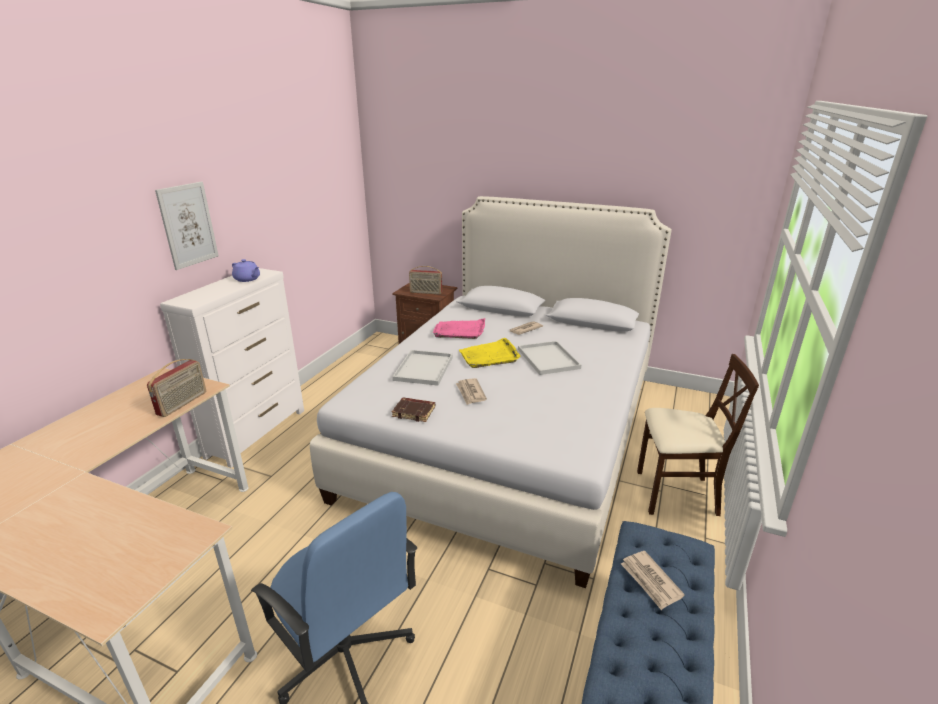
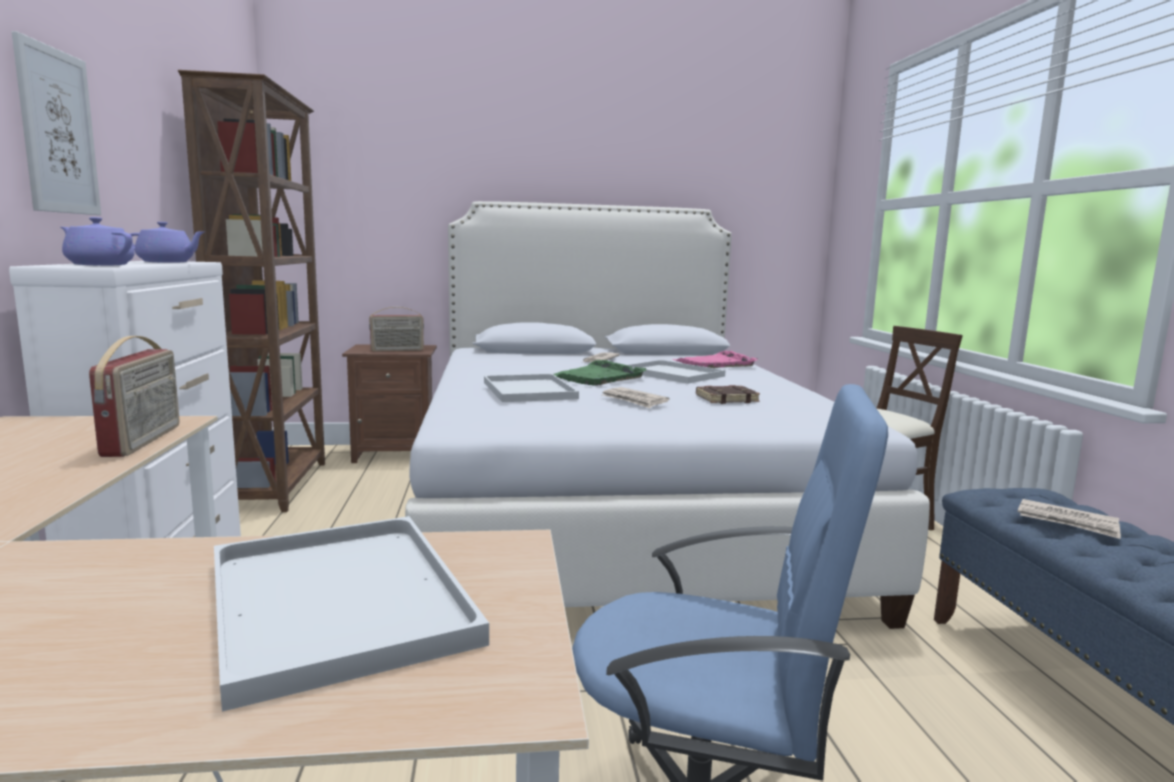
camera: 30 degrees left, 15 degrees down
(121, 547) = (343, 602): none -> white tray
(199, 297) = (99, 265): none -> purple teapot
(351, 366) = (278, 485): none -> brown bookcase
(414, 412) = (588, 421): brown book -> brown book (726, 399)
(460, 331) = (515, 366): pink tray -> pink tray (715, 363)
(489, 356) = (598, 377): yellow tray -> green tray

